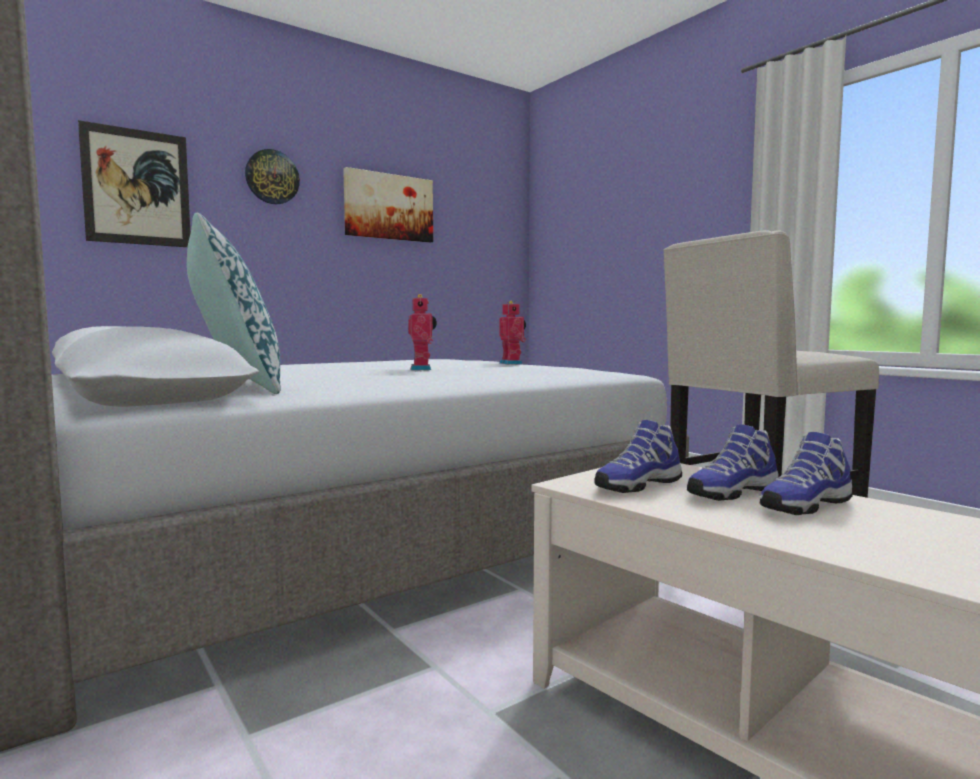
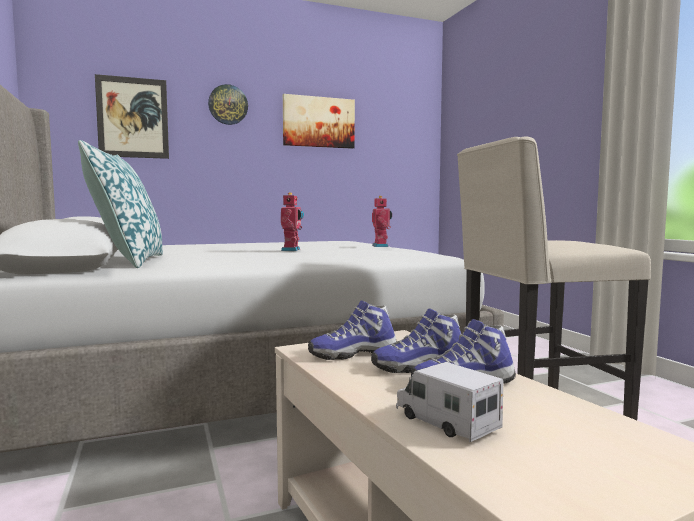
camera: 15 degrees right, 0 degrees up
(856, 543) = (446, 422): none -> toy truck

